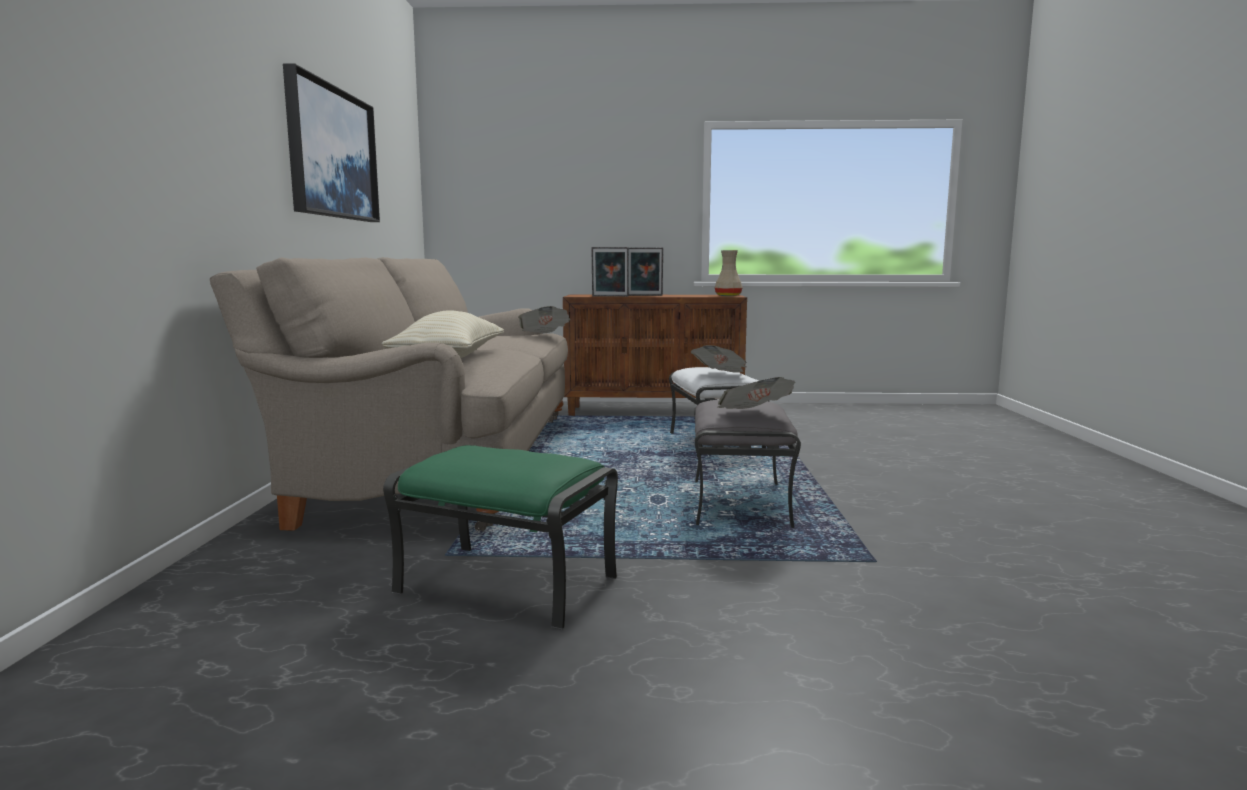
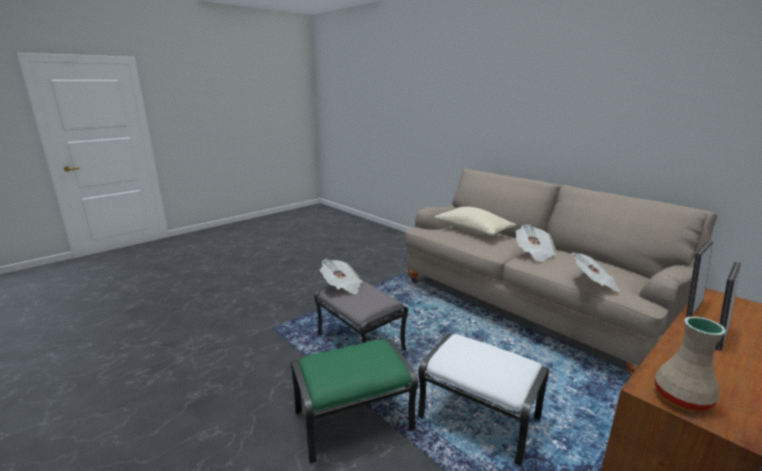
camera: 135 degrees right, 10 degrees up
(332, 153) = (615, 119): picture -> none
(509, 584) = (369, 274): green ottoman -> green ottoman (353, 422)
(720, 375) = (462, 347): newspaper -> newspaper (534, 253)

